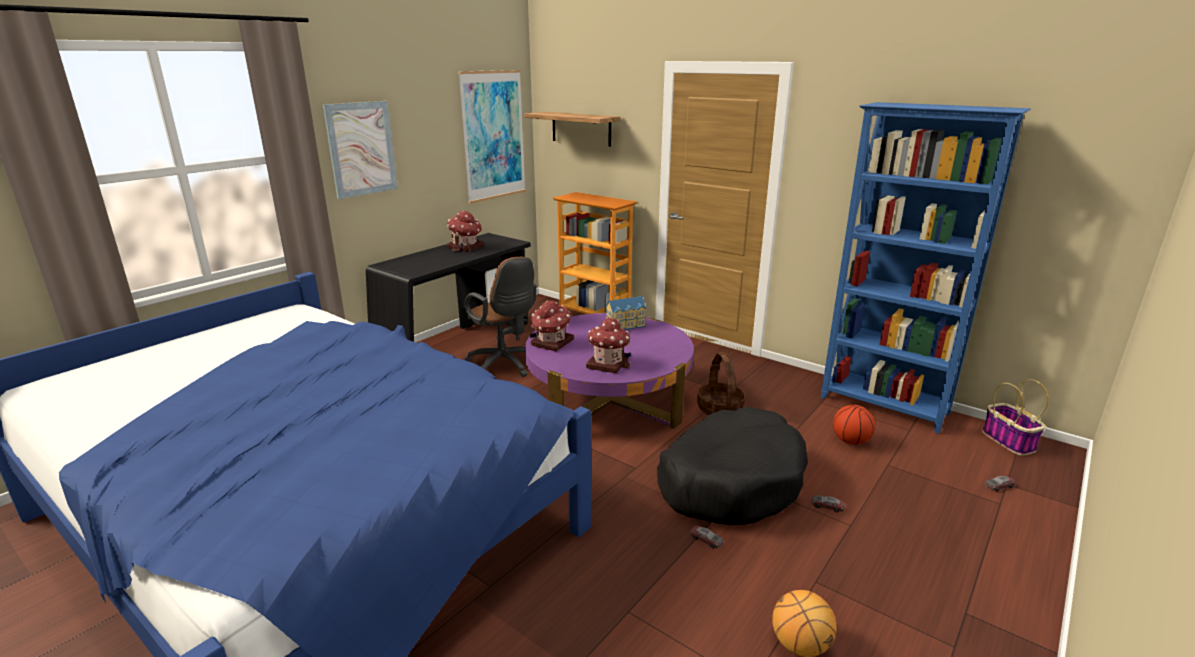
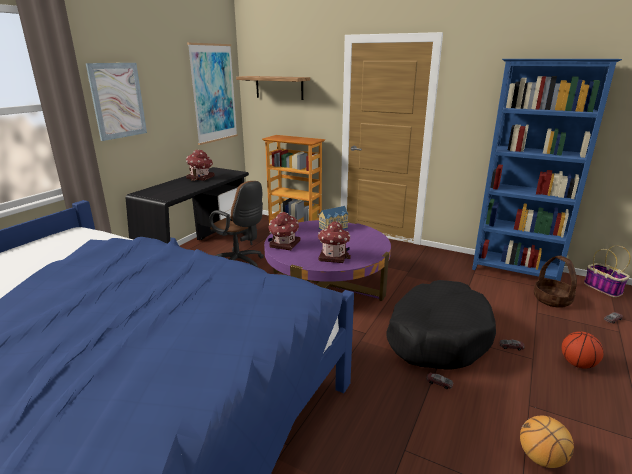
camera: 10 degrees left, 0 degrees up
(720, 409) = (408, 283): basket -> basket (552, 299)
(850, 441) = (505, 298): basketball -> basketball (577, 364)

